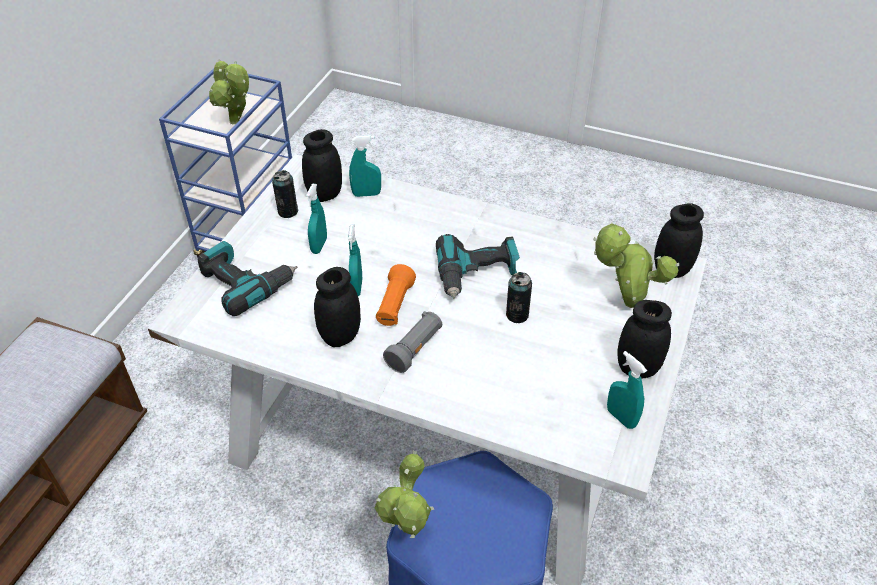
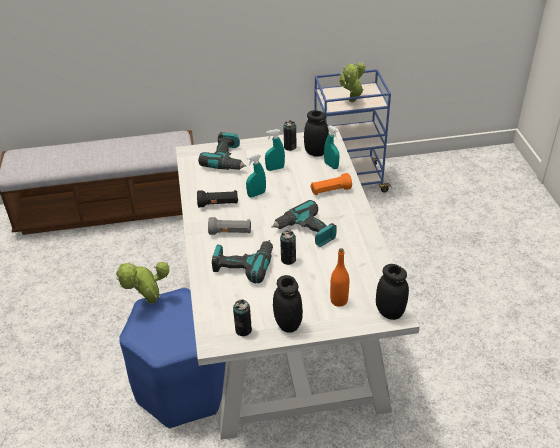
camera: 60 degrees right, 5 degrees down
(340, 336) = (218, 204): black jar -> black flashlight
(394, 305) = (255, 212): orange flashlight -> orange flashlight (330, 191)
(493, 363) = (243, 264): none -> power drill
(621, 418) = (243, 330): turquoise spray bottle -> can
(625, 303) = (339, 300): potted plant -> orange bottle

